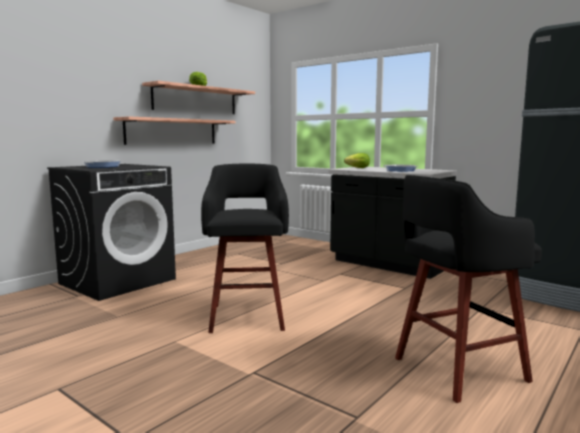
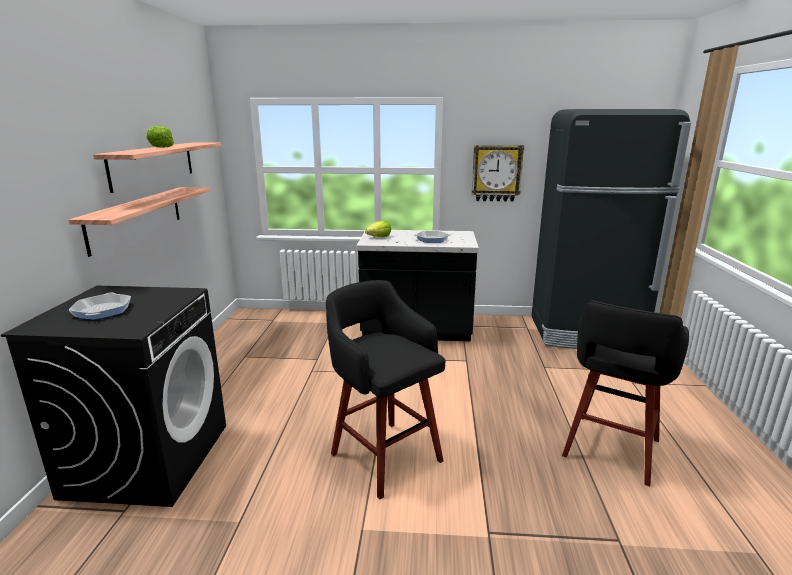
camera: 35 degrees left, 10 degrees up
(489, 113) = (496, 173): none -> wall clock

